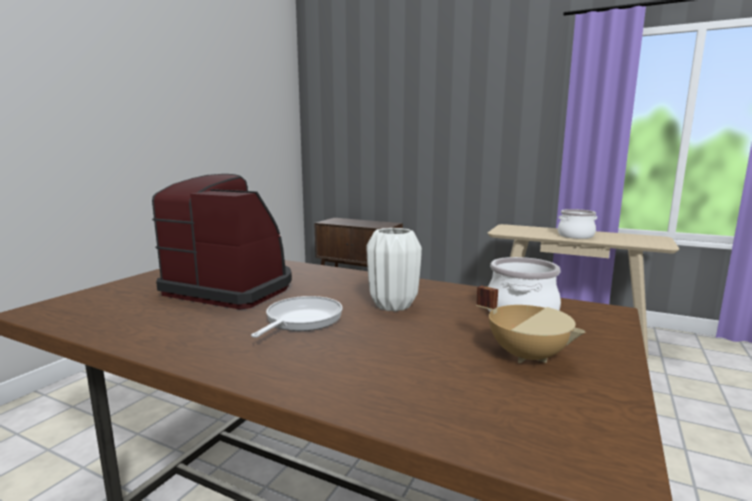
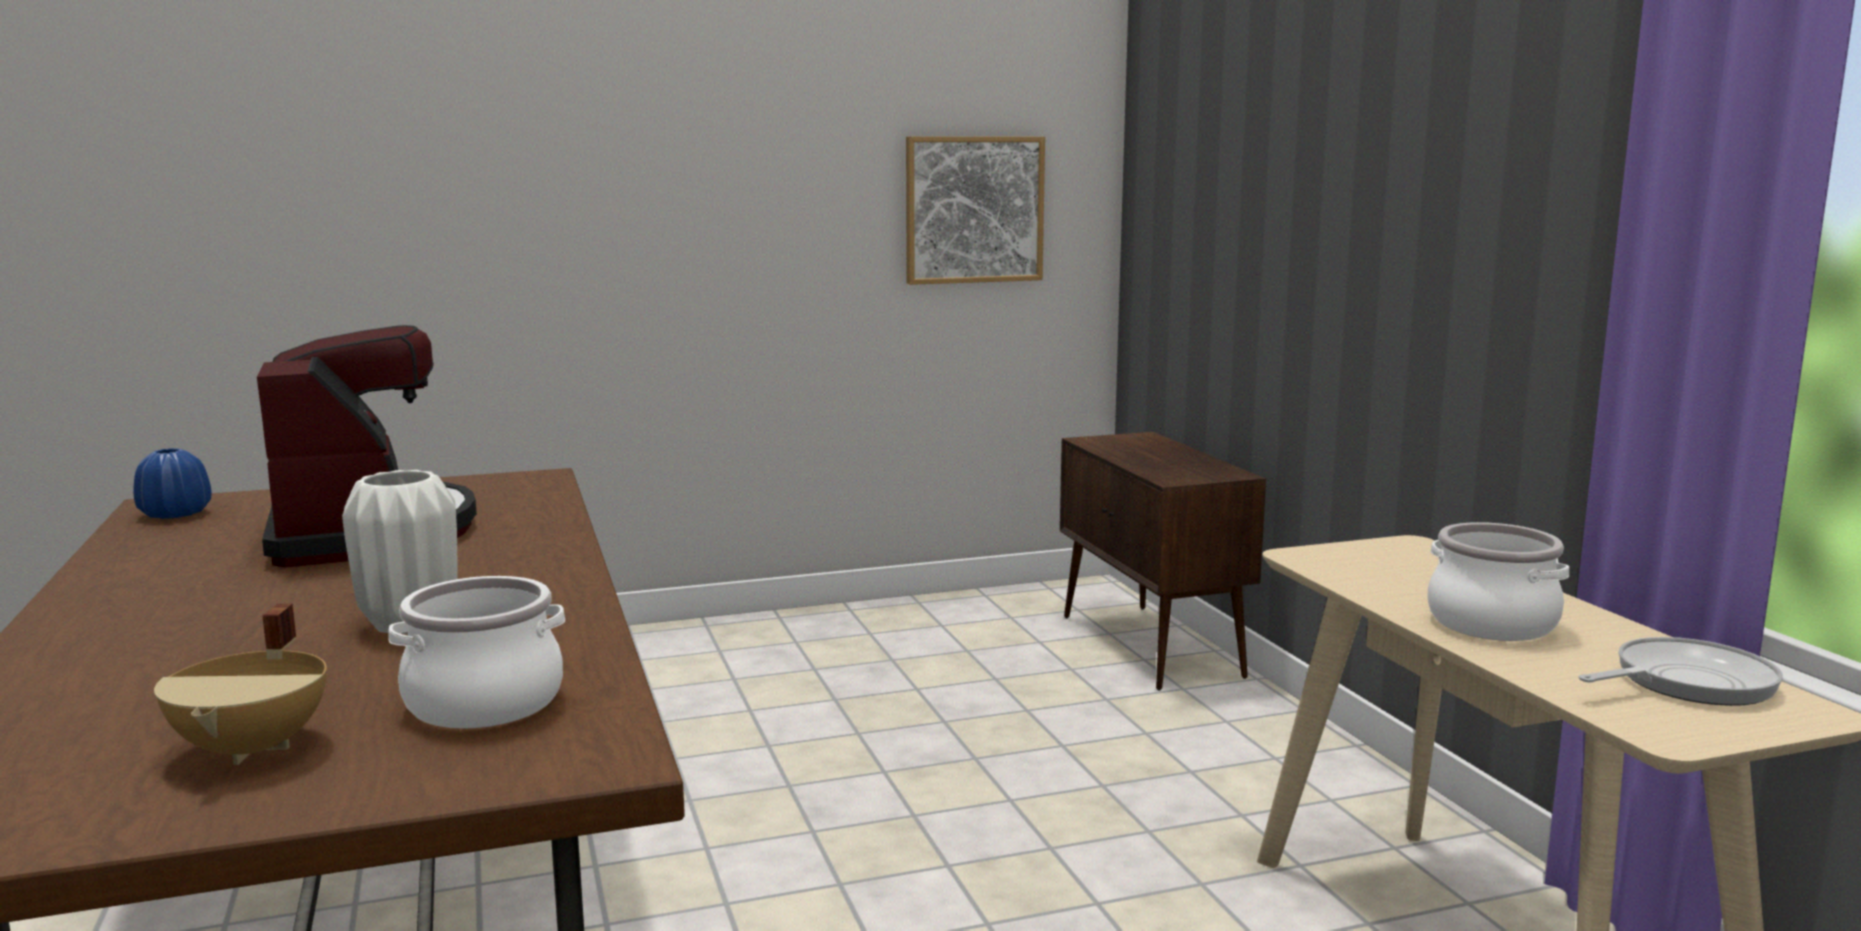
camera: 45 degrees right, 0 degrees up
(70, 310) = (175, 514): none -> blue vase
(263, 138) = (974, 209): none -> picture
(301, 320) = (267, 602): frying pan -> frying pan (1686, 682)

